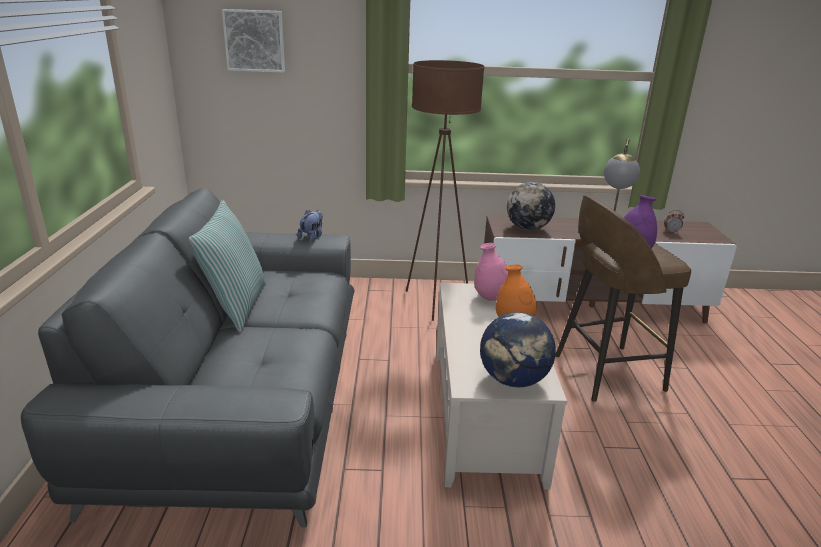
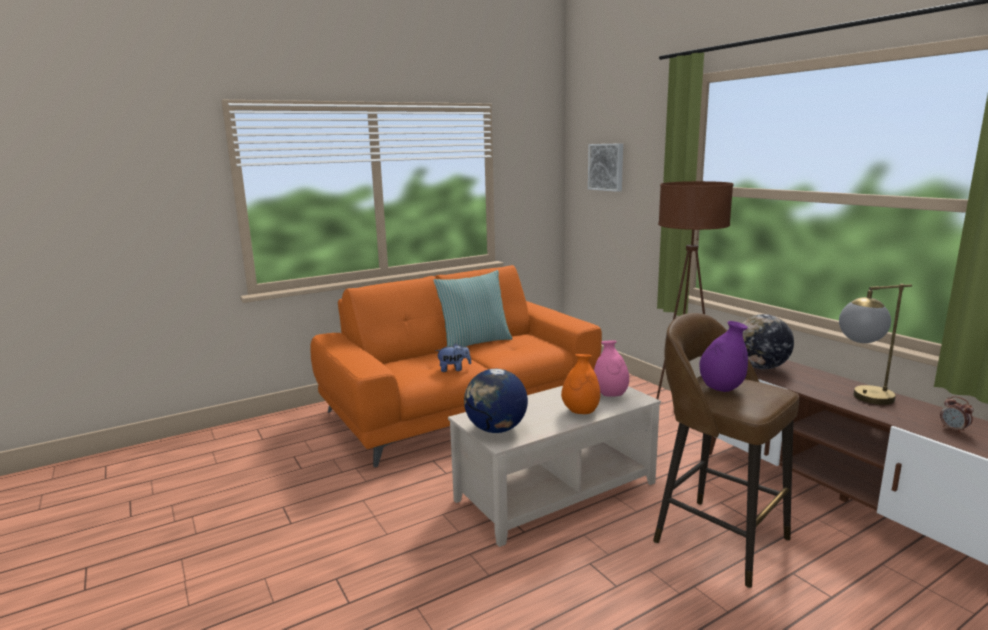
camera: 60 degrees right, 10 degrees down
(242, 395) = (461, 407): grey sofa -> orange sofa
(312, 237) = (572, 320): plush toy -> plush toy (454, 369)

